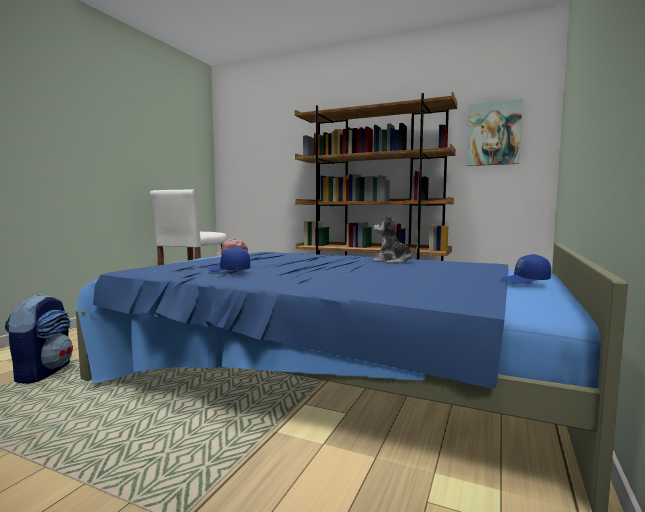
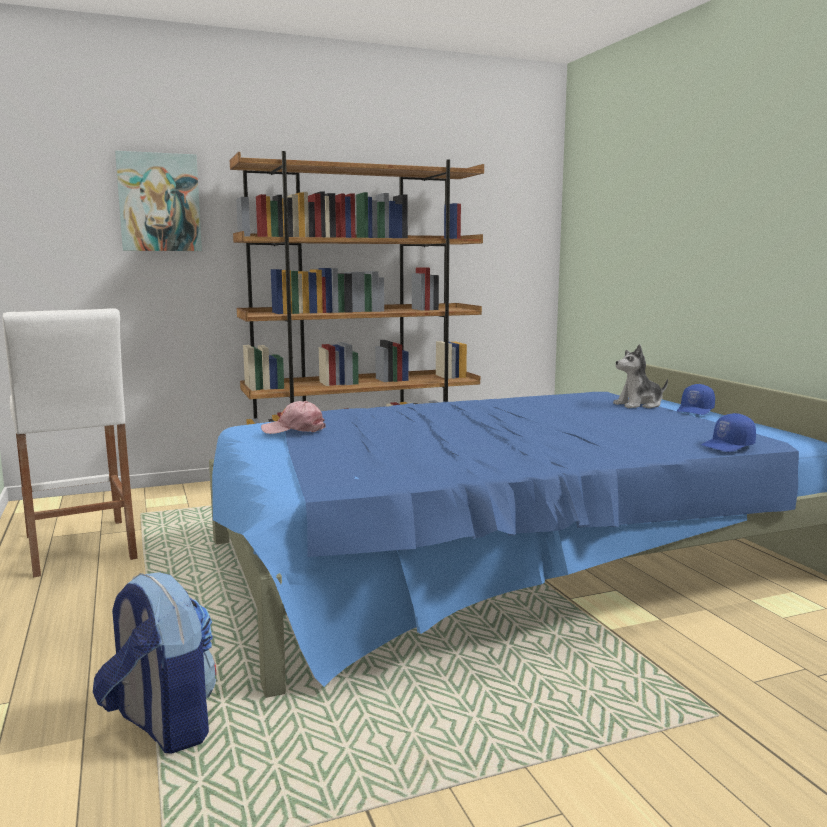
camera: 45 degrees left, 5 degrees up
(229, 270) = (464, 454): blue cap -> blue cap (728, 446)
(392, 261) = (521, 406): plush toy -> plush toy (639, 405)
(493, 134) = (496, 217): picture -> picture (159, 202)

